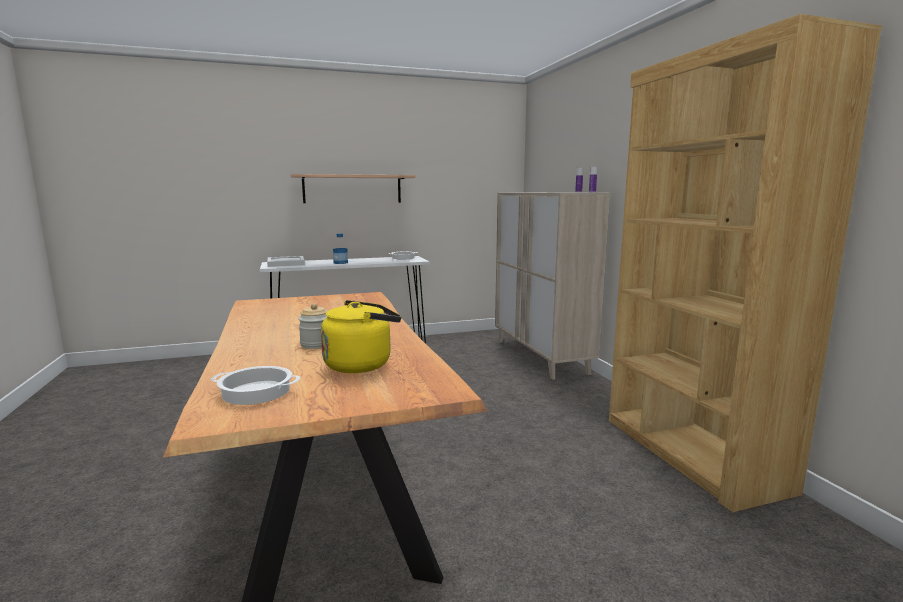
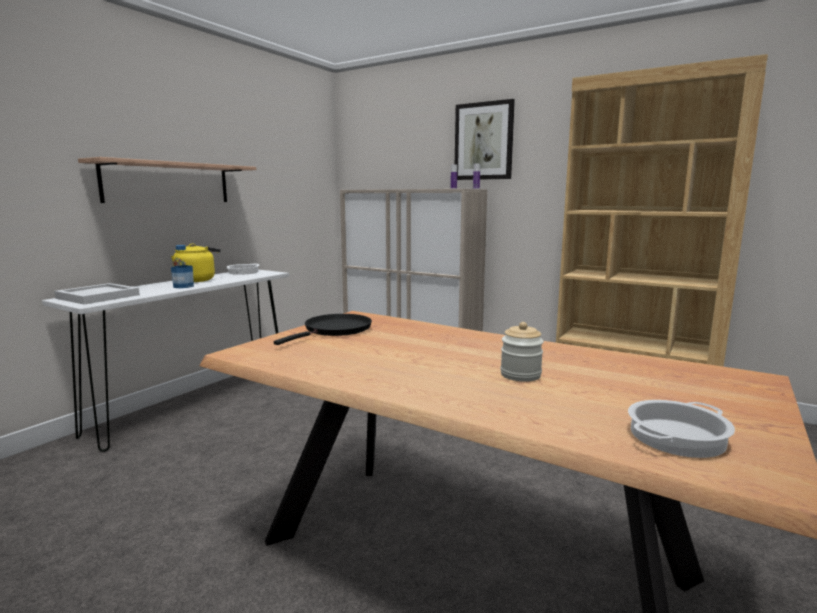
camera: 40 degrees left, 0 degrees up
(326, 300) = (335, 330): none -> black frying pan
(362, 364) = (630, 379): yellow kettle -> yellow kettle (197, 280)
(612, 142) = (484, 141): none -> picture

